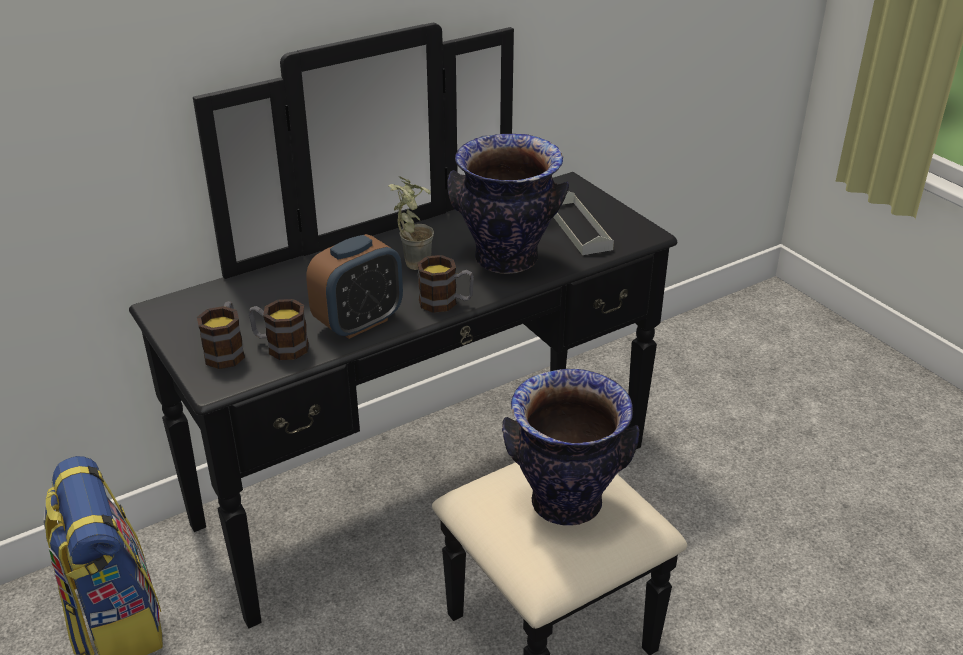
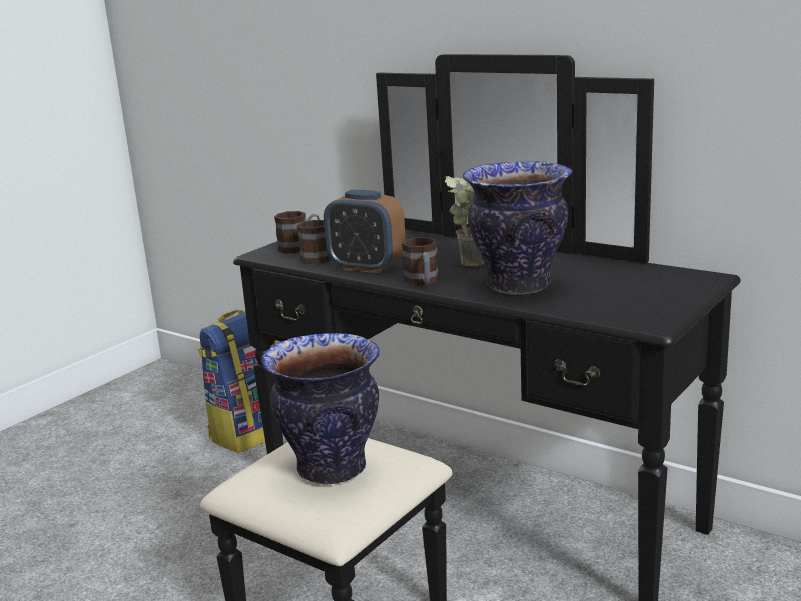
camera: 70 degrees right, 15 degrees down
(578, 227) = (619, 296): grey tray -> none

